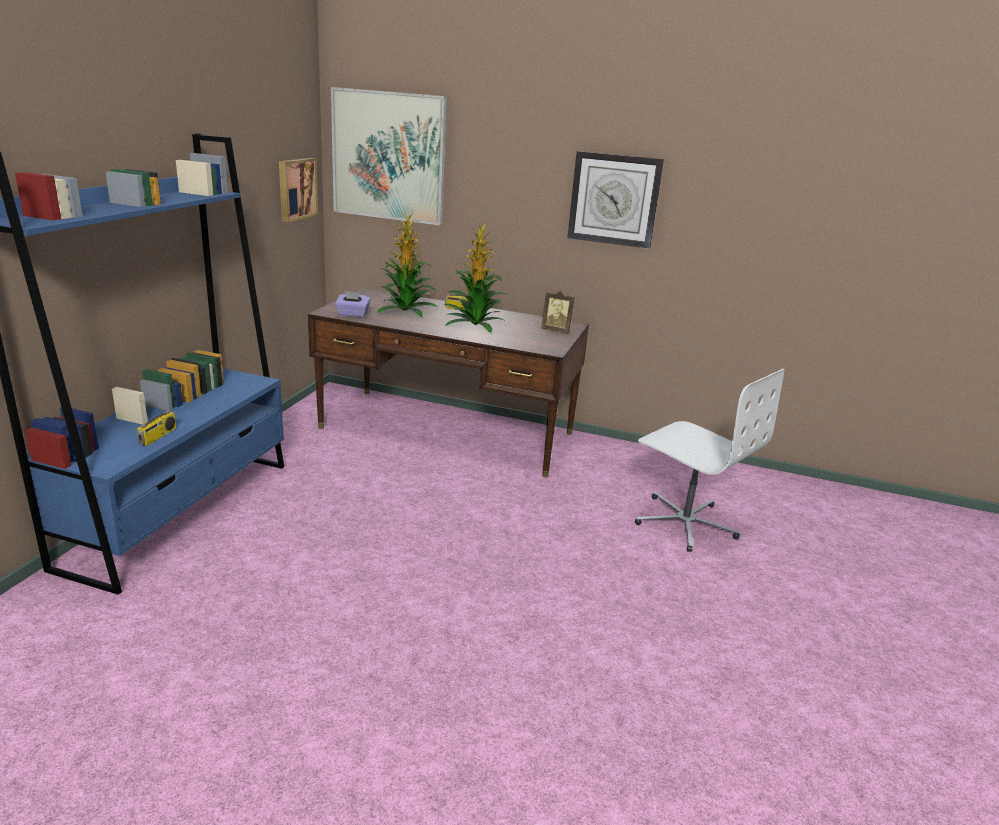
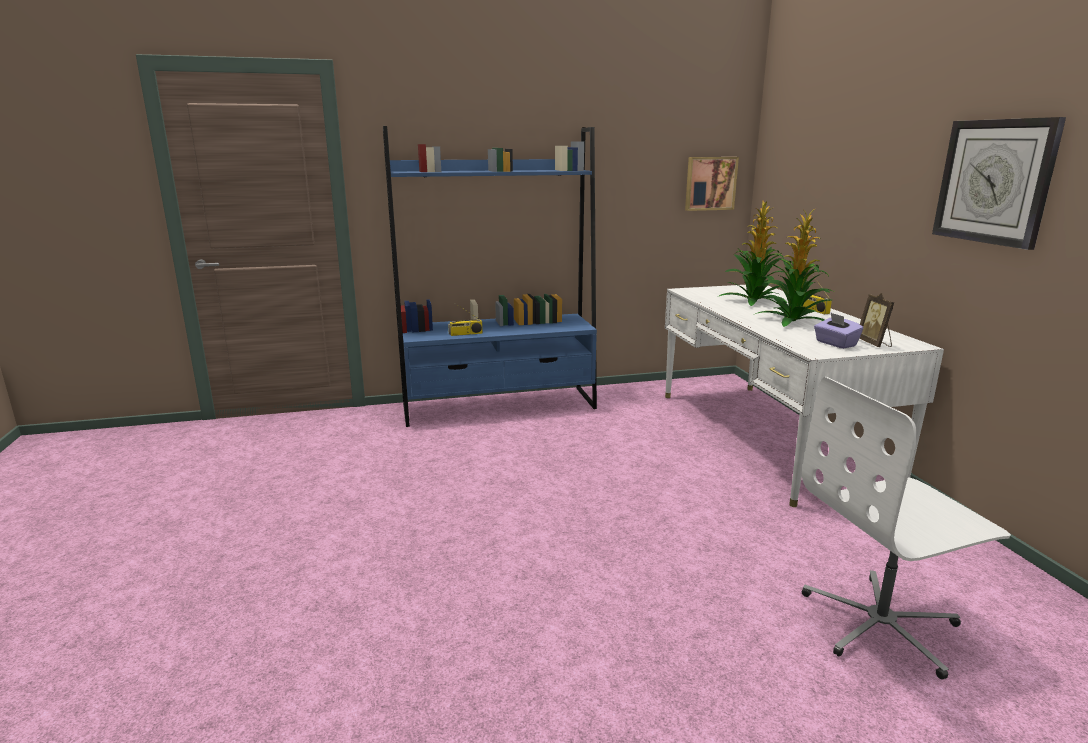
camera: 60 degrees right, 5 degrees down
(352, 314) = (699, 295): purple tissue box -> purple tissue box (835, 344)
(388, 156) = (796, 151): picture -> none
(447, 430) = (767, 436): brown desk -> white desk
(685, 522) = (881, 625): white office chair -> white office chair turned 60 degrees clockwise

